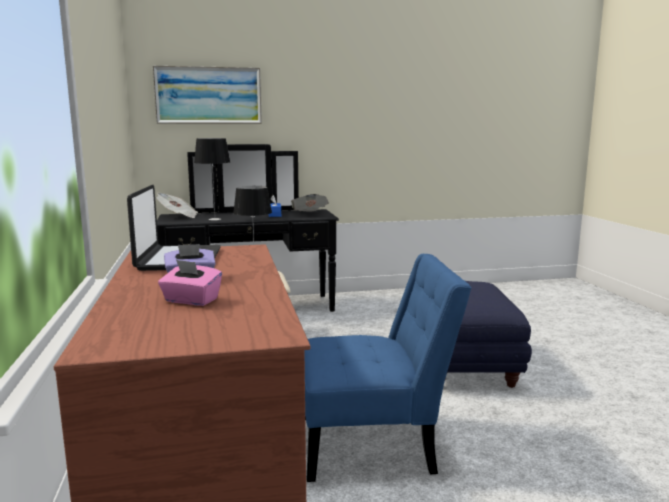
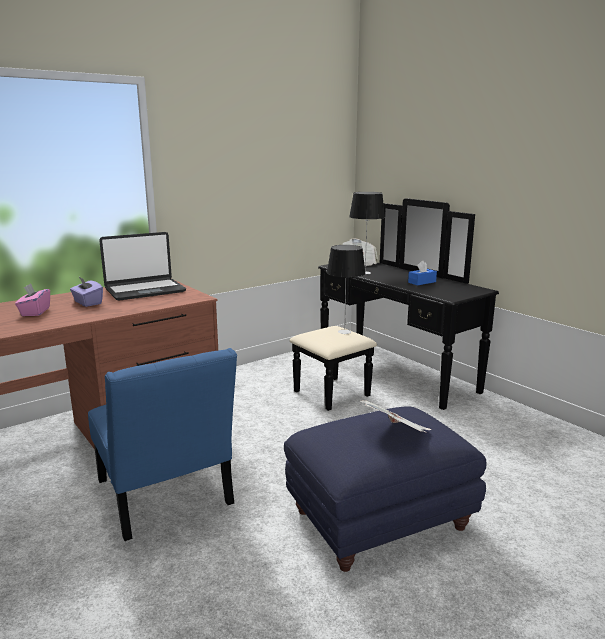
camera: 65 degrees right, 5 degrees up
(208, 95) = (409, 146): picture -> none
(309, 214) = (450, 291): newspaper -> newspaper (396, 434)

